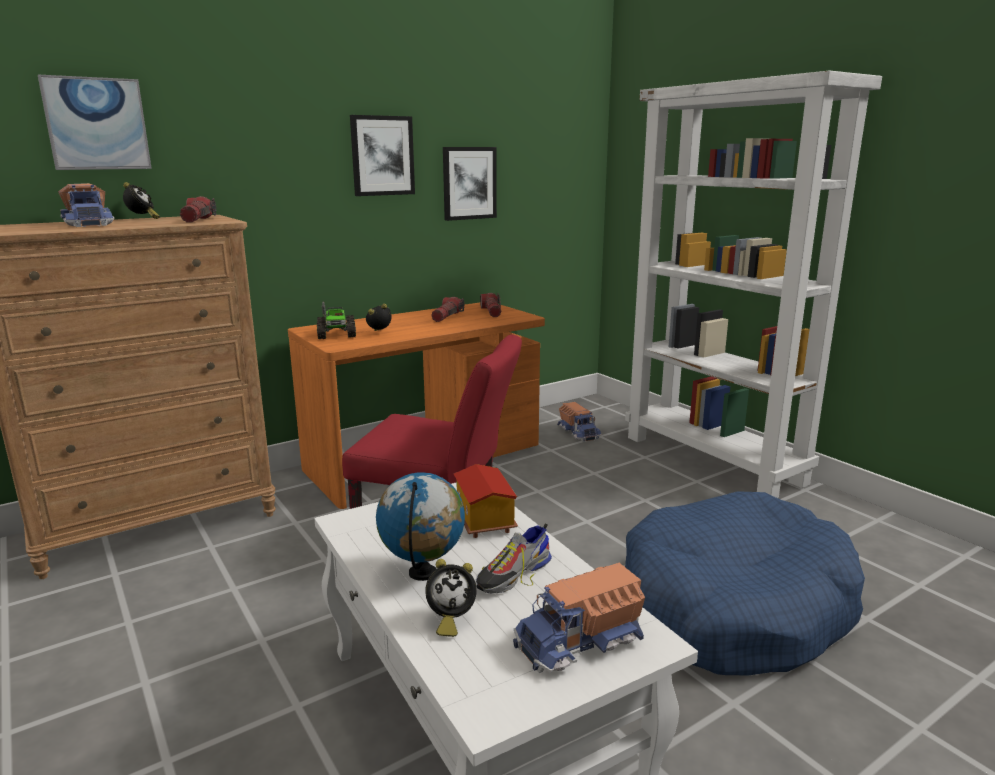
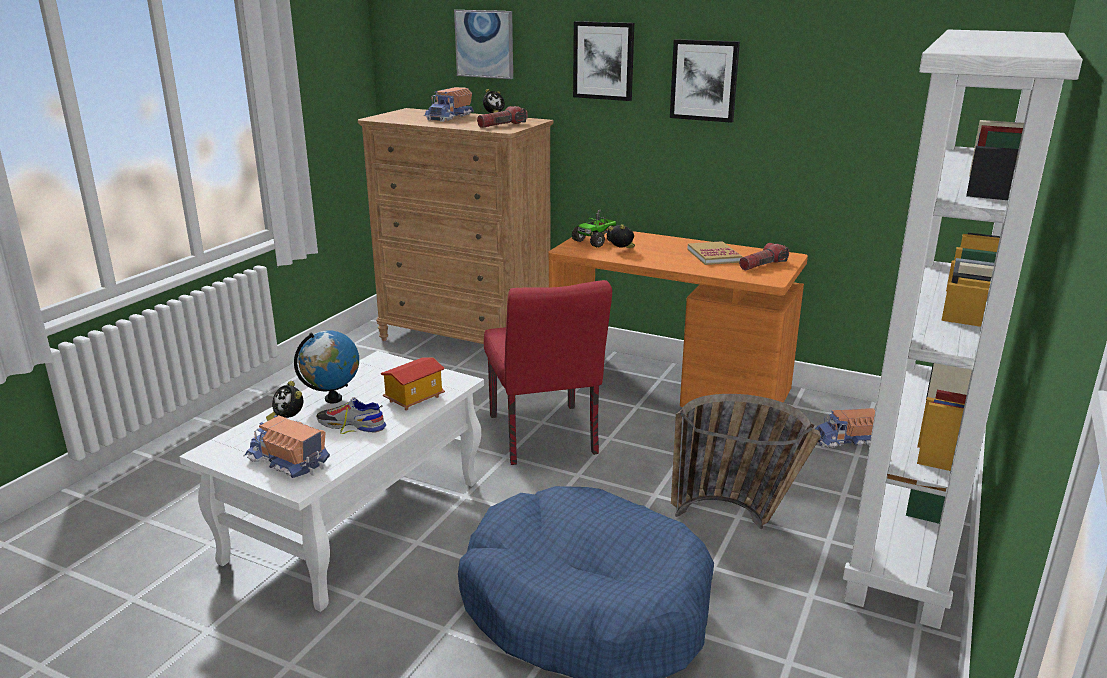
camera: 60 degrees right, 5 degrees up
(447, 317) = (714, 256): flashlight -> book
(469, 183) = (805, 117): picture -> picture (603, 60)
(579, 432) = (846, 441): toy truck -> toy truck turned 45 degrees clockwise
(646, 500) = (738, 517): none -> basket

